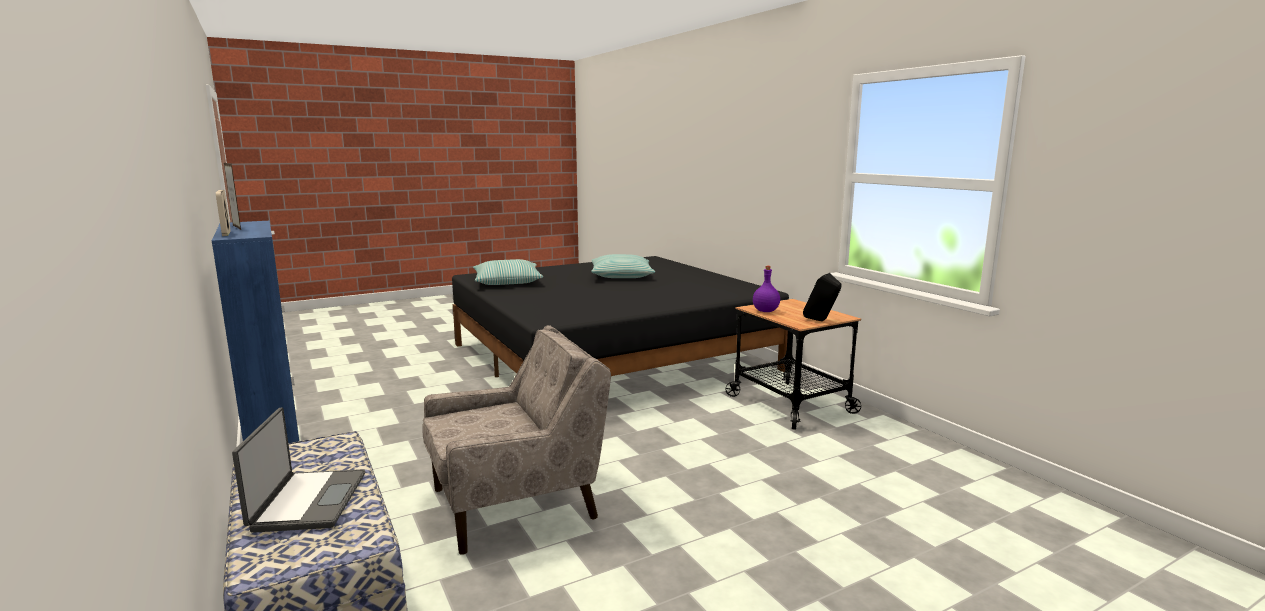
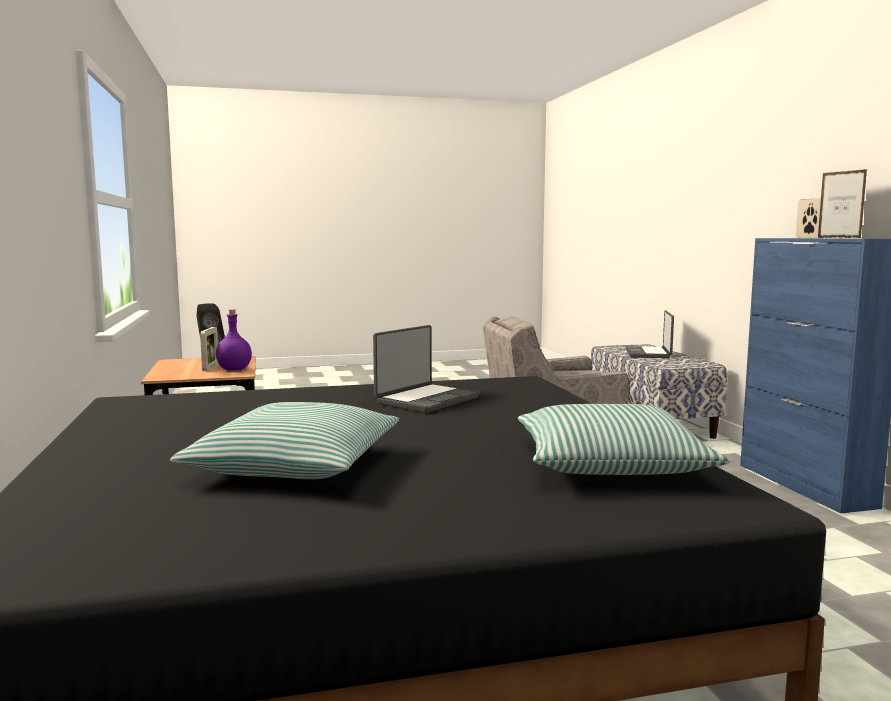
camera: 165 degrees left, 5 degrees down
(600, 301) = (426, 400): none -> laptop
(787, 311) = (210, 368): none -> picture frame

